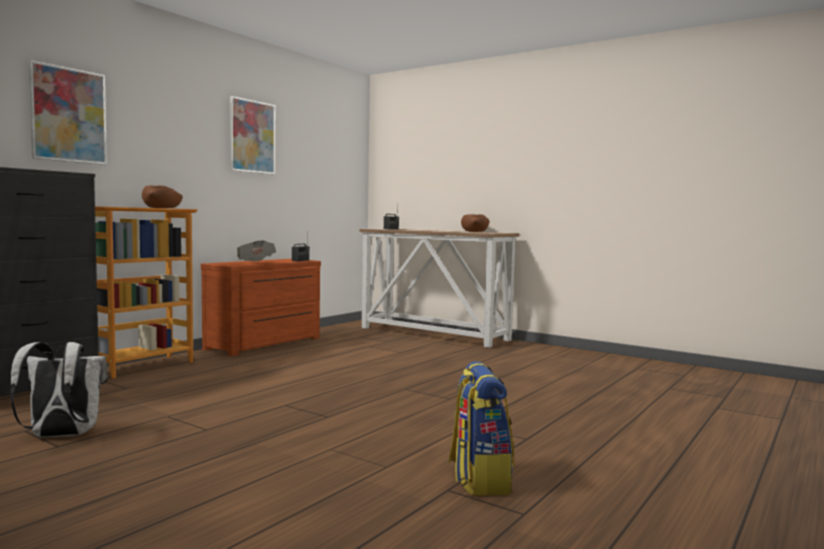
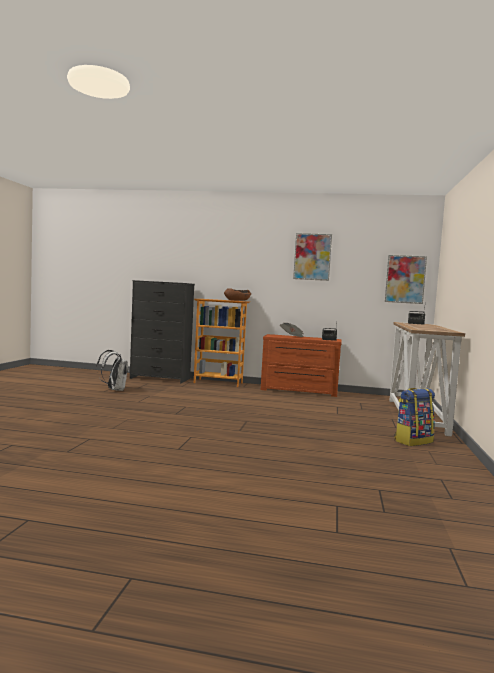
camera: 65 degrees right, 0 degrees up
(68, 115) = (200, 255): picture -> picture (405, 279)
(474, 231) = (439, 329): brown bowl -> none
(479, 479) = (106, 442): backpack -> backpack (413, 441)

